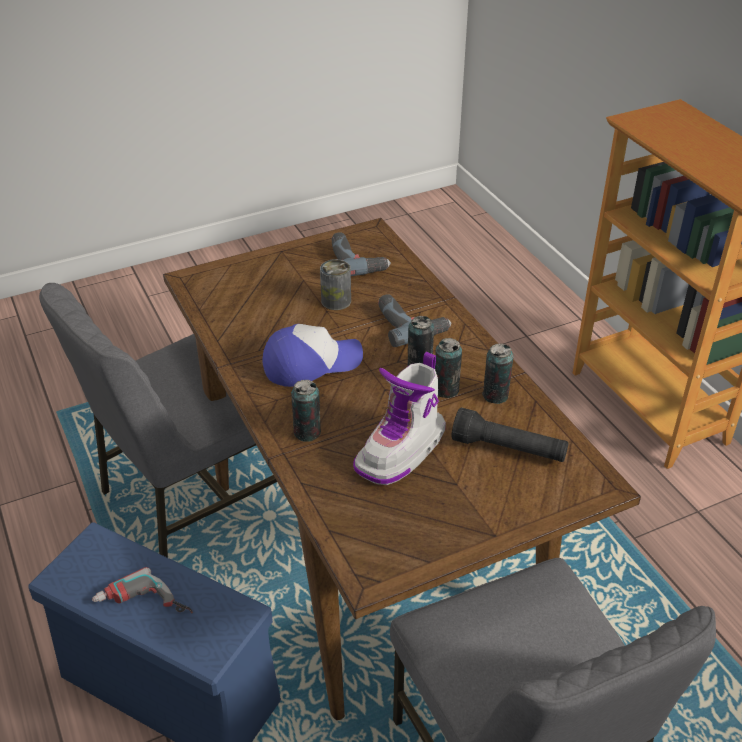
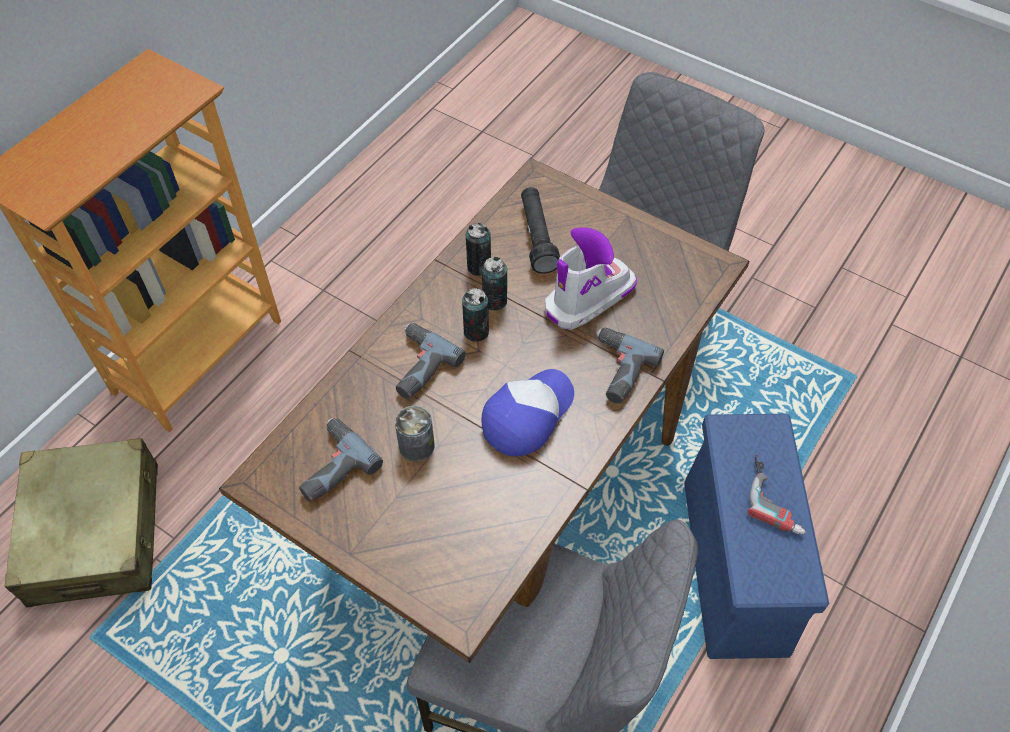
camera: 120 degrees left, 15 degrees up
(307, 432) = (616, 370): can -> power drill
(311, 363) = (527, 415): cap -> cap turned 90 degrees clockwise
(402, 451) = (588, 298): boot -> boot turned 45 degrees counterclockwise
(500, 322) = (96, 533): none -> beige suitcase

